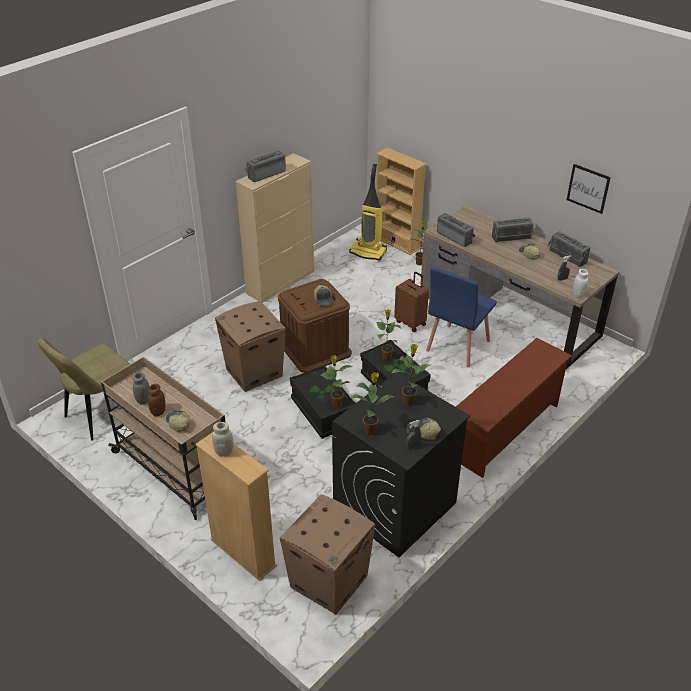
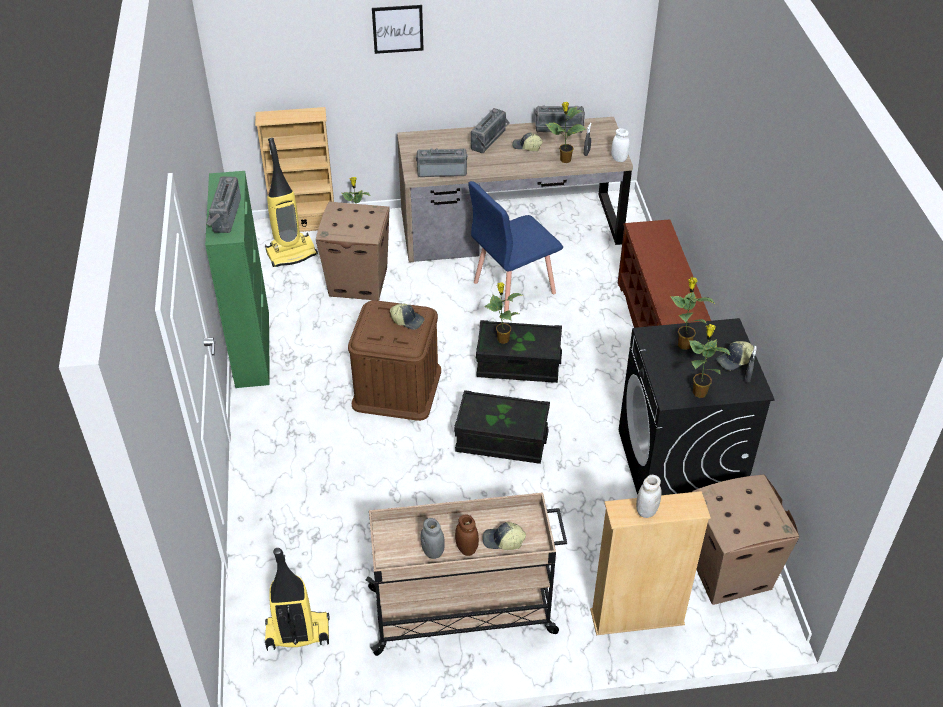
camera: 50 degrees left, 5 degrees up
(101, 414) = (297, 635): beige chair -> vacuum cleaner
(254, 372) = (380, 458): cardboard box -> cardboard box (359, 281)
(281, 282) = (253, 348): beige cabinet -> green cabinet
(336, 403) = (530, 415): potted plant -> potted plant (564, 160)
(411, 323) = (442, 296): brown suitcase -> none
(457, 346) = (513, 287): blue chair -> blue chair turned 75 degrees clockwise
(588, 188) = (557, 45): picture -> picture (397, 29)

